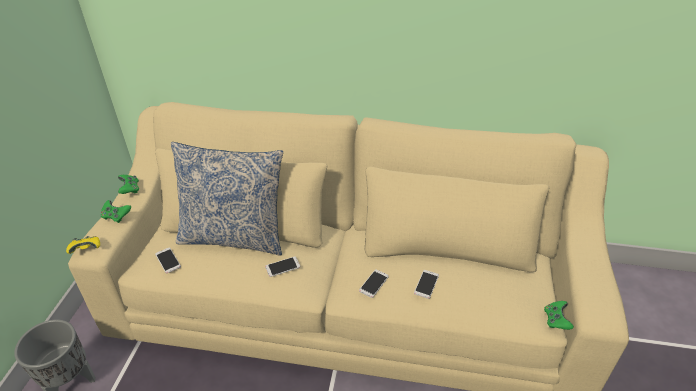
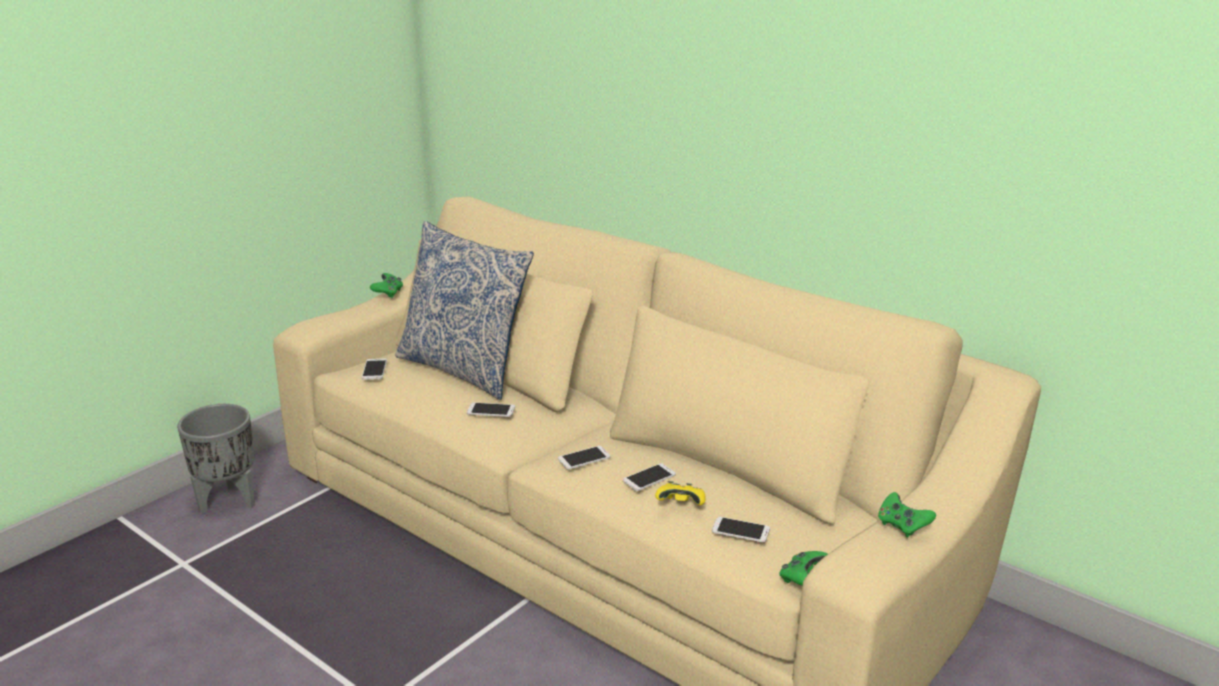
camera: 30 degrees right, 15 degrees down
(87, 249) = (297, 328): yellow game controller -> yellow game controller (681, 505)
(116, 216) = (351, 311): green game controller -> green game controller (902, 526)
(505, 302) = (740, 530): none -> phone

